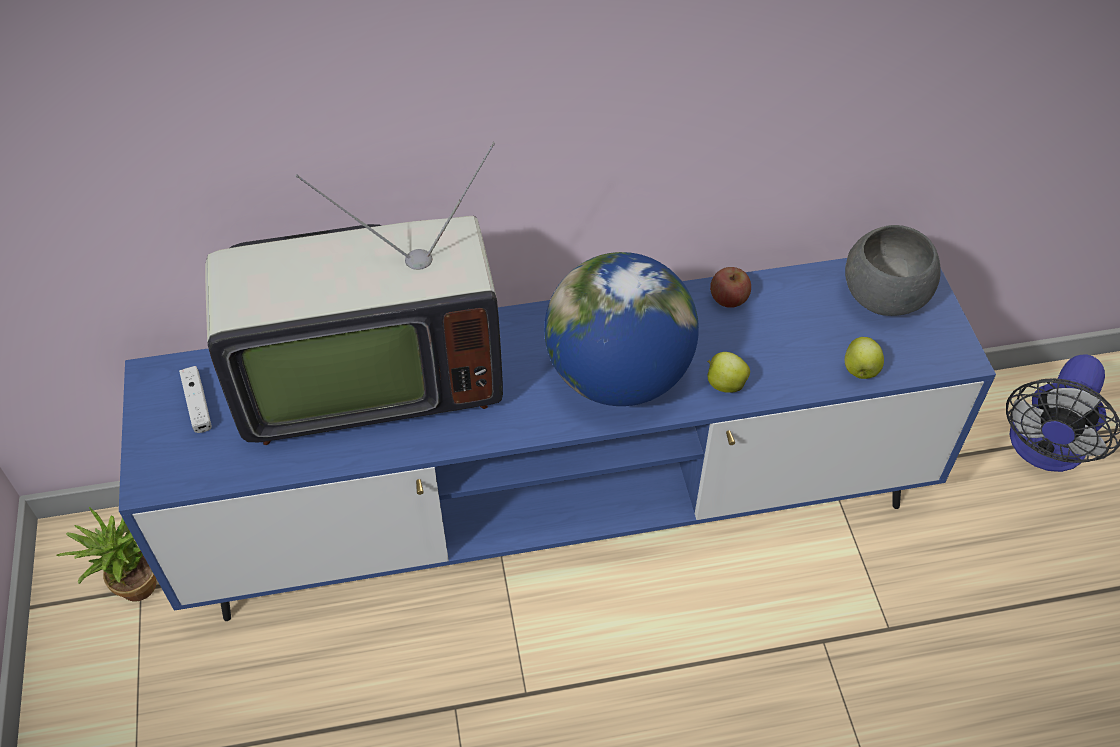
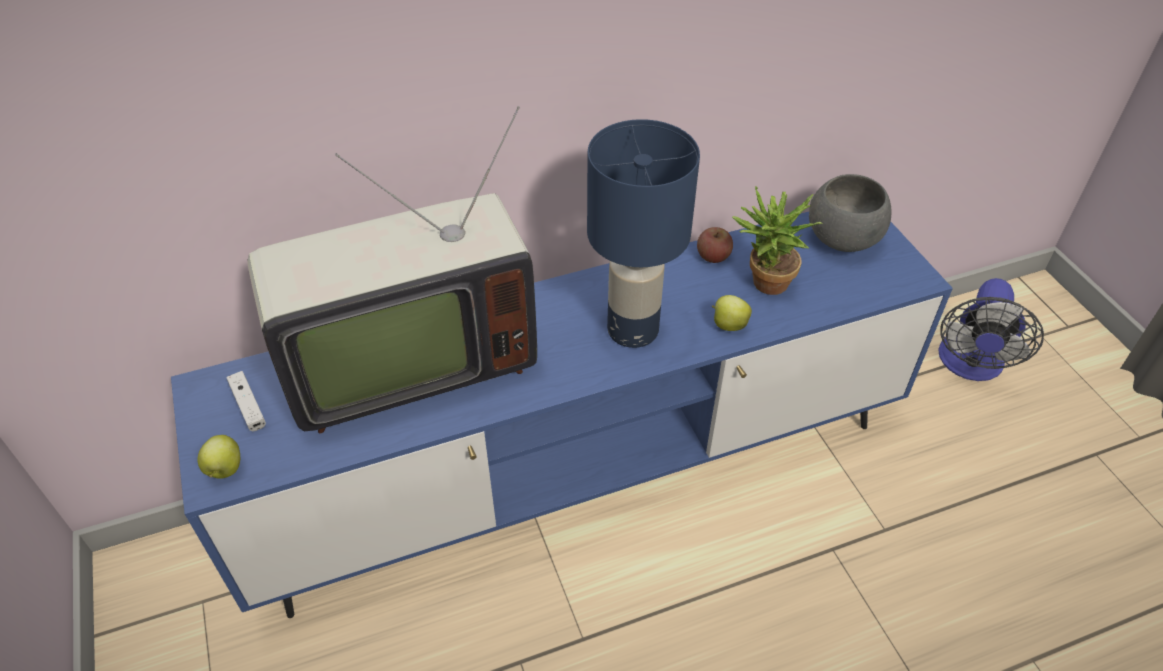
camera: 10 degrees left, 5 degrees down
(130, 587) = (192, 601): potted plant -> potted plant (763, 285)
(618, 376) = (634, 330): globe -> blue table lamp
(860, 371) = (840, 300): apple -> apple (225, 470)

